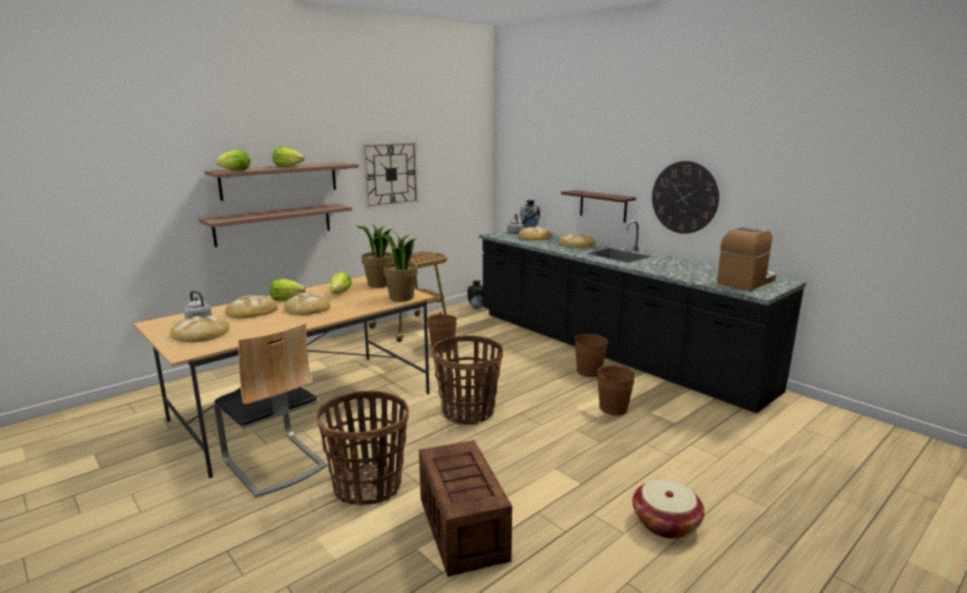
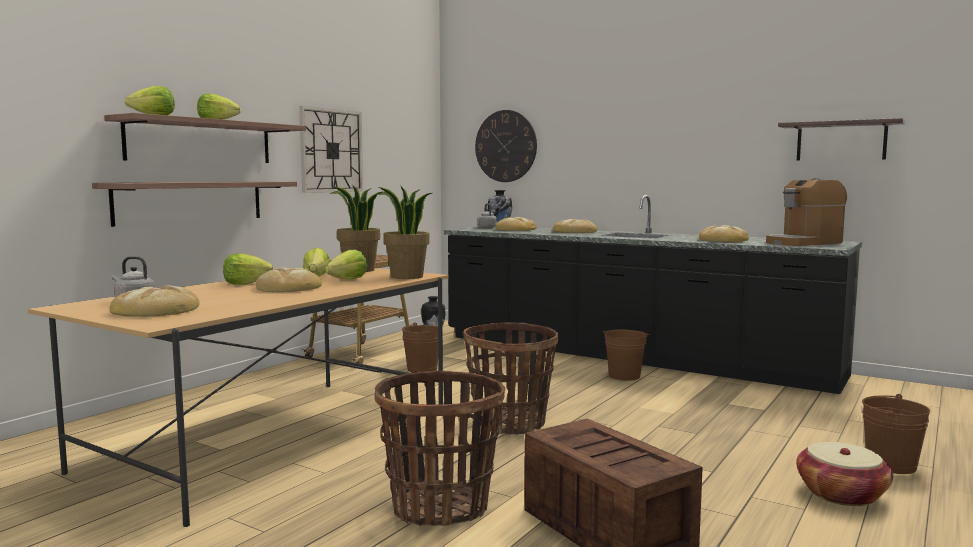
camera: 15 degrees left, 10 degrees down
(251, 311) = (207, 293): bread -> bread (723, 240)
(274, 463) = (278, 500): chair -> none
(357, 299) = (348, 279): none -> lettuce
(603, 206) = (598, 187): shelf -> shelf (841, 141)
(613, 408) = (683, 404): brown bucket -> brown bucket (891, 465)
(684, 197) = (704, 164): wall clock -> wall clock (505, 146)
(746, 281) = (803, 243): coffee machine -> coffee machine turned 150 degrees counterclockwise

